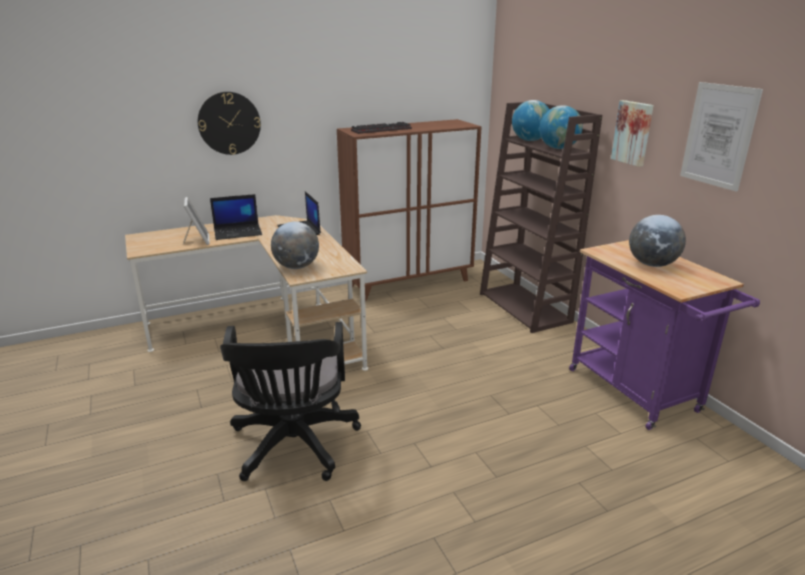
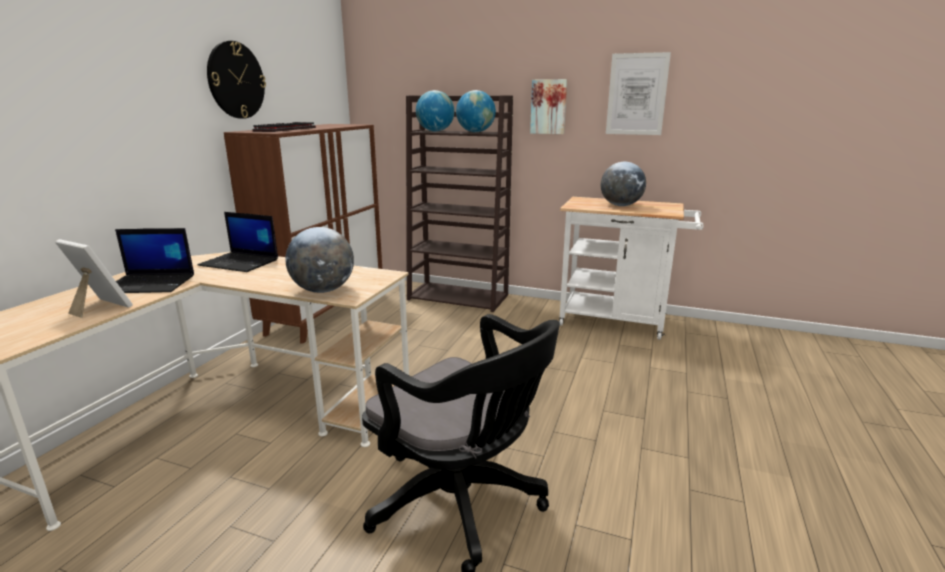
camera: 45 degrees left, 5 degrees down
(229, 123) = (80, 122): wall clock -> wall clock (236, 80)
(238, 232) = (150, 284): laptop -> laptop turned 60 degrees clockwise
(639, 394) = (619, 322): purple cart -> white cart

